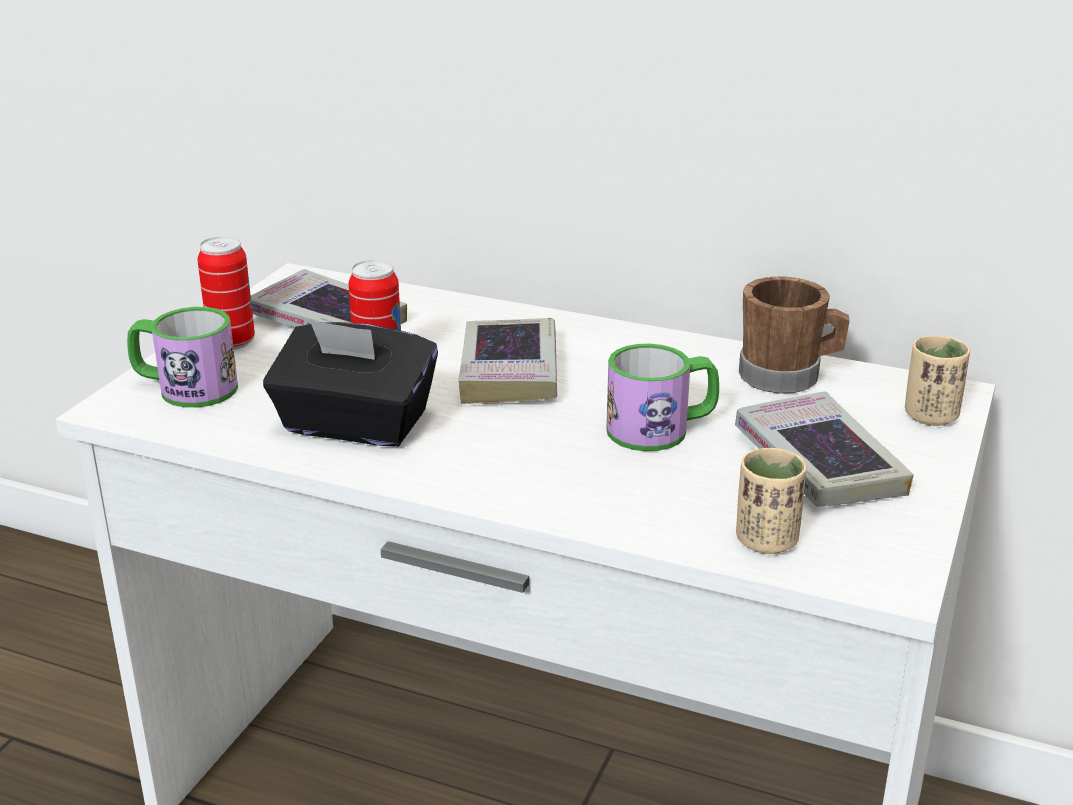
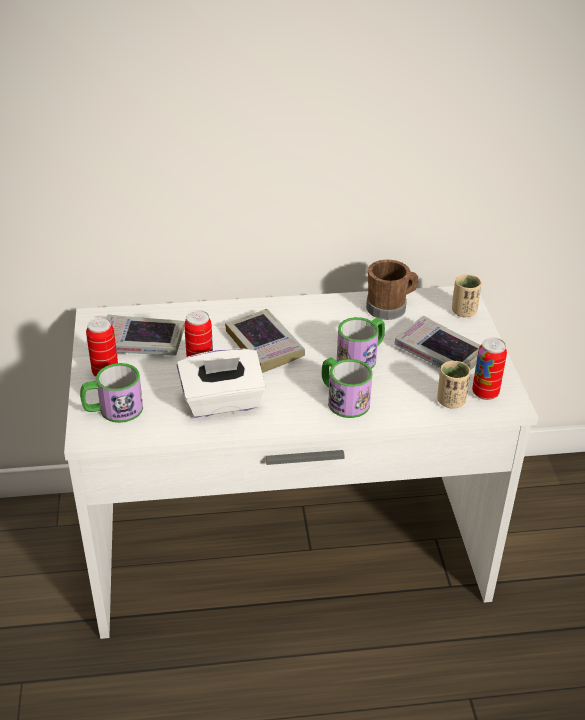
camera: 30 degrees left, 10 degrees up
(354, 425) = (222, 403): black tissue box -> white tissue box
(560, 478) = (343, 399): none -> mug
(852, 549) = (485, 393): none -> can

